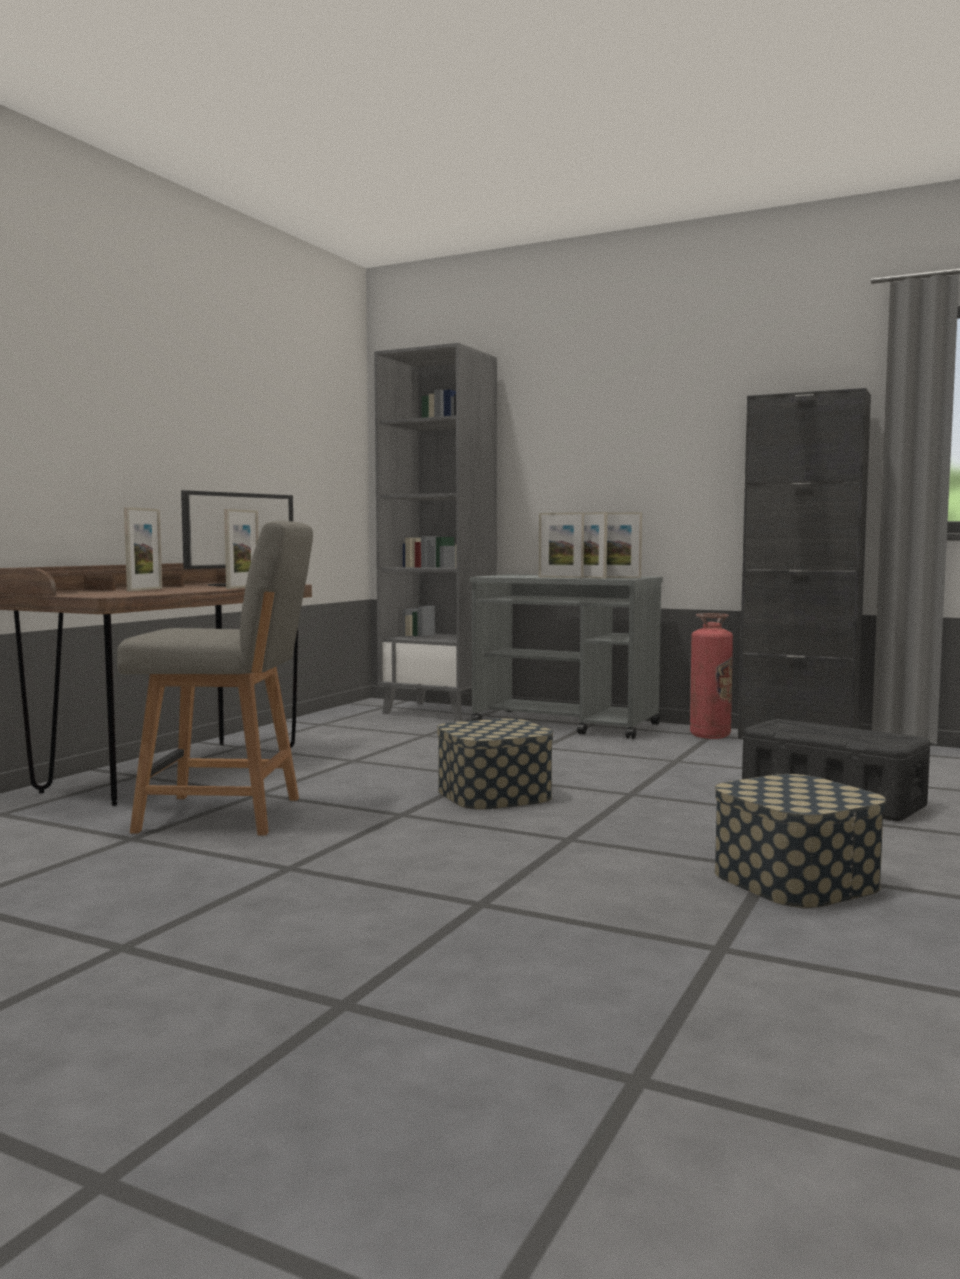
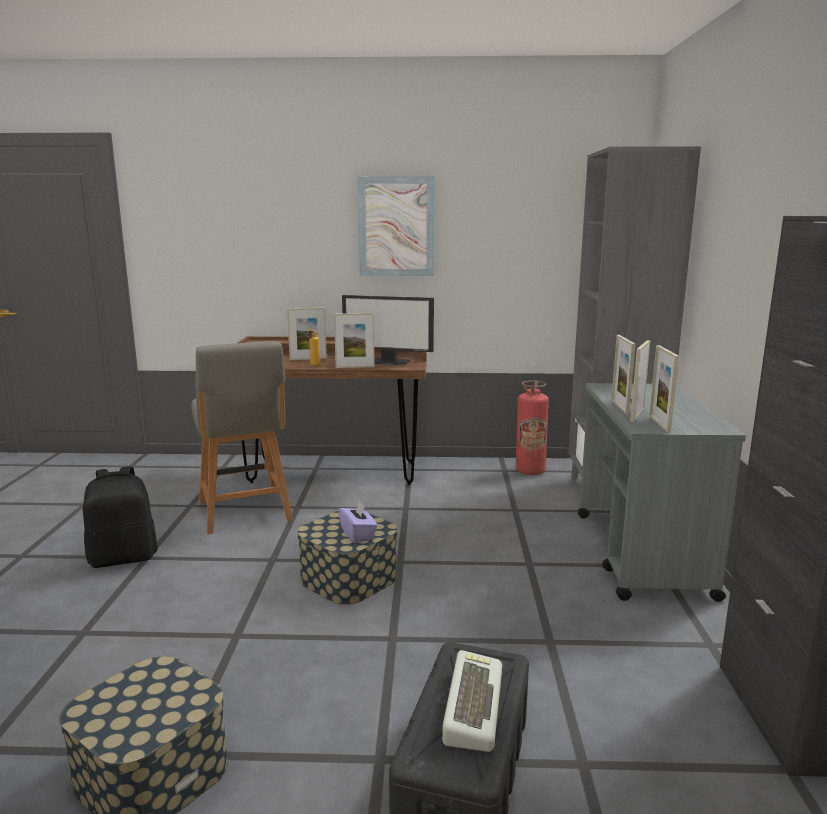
camera: 65 degrees right, 10 degrees up
(175, 406) = (396, 226): none -> picture
(193, 590) = (313, 365): none -> bottle
(267, 879) = (124, 558): none -> black backpack
(514, 727) = (358, 534): none -> purple tissue box
(710, 735) = (707, 644): fire extinguisher -> fire extinguisher (530, 471)
(835, 731) = (470, 705): none -> keyboard

